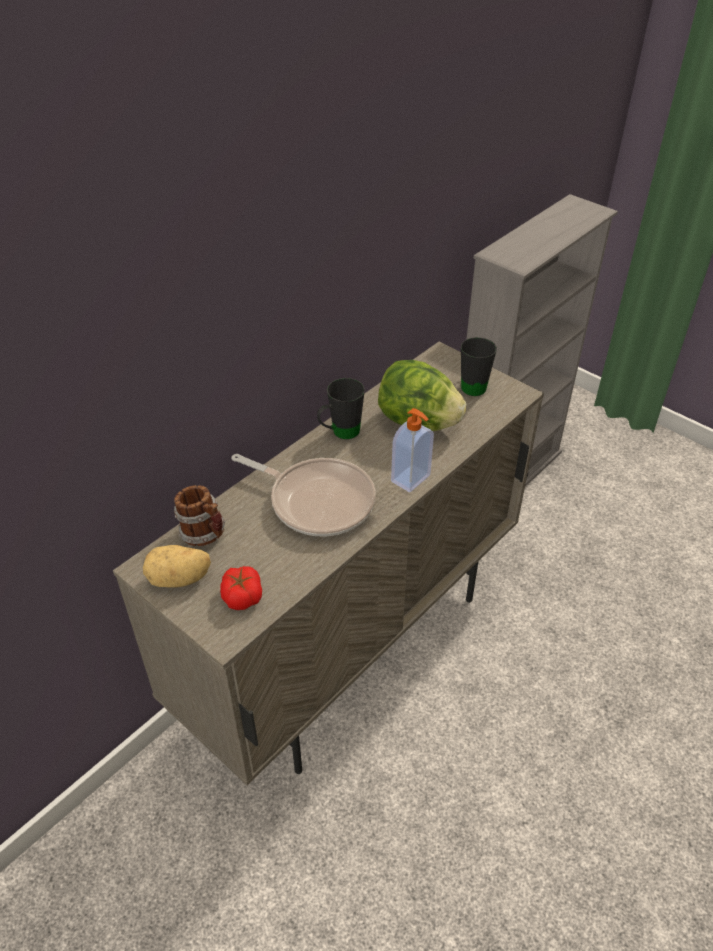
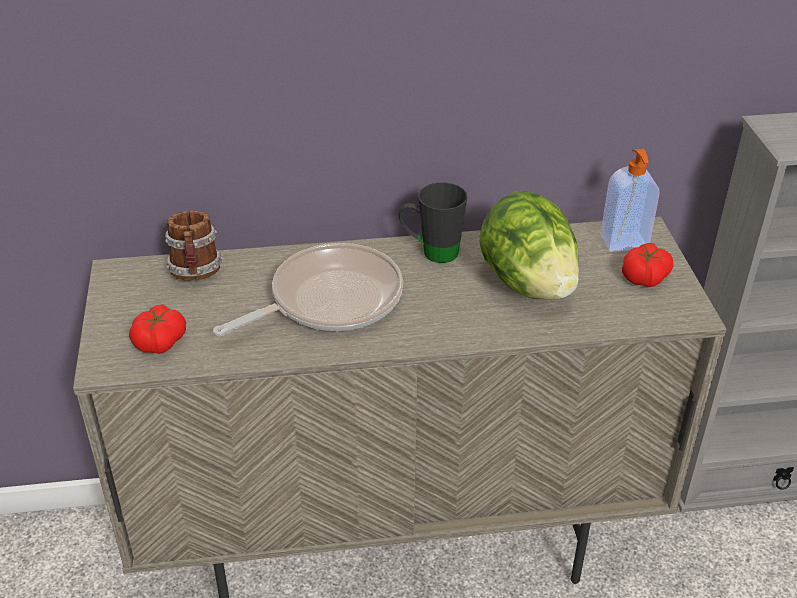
camera: 40 degrees right, 5 degrees down
(179, 579) = (129, 297): potato -> none
(317, 501) = (329, 300): frying pan -> frying pan turned 105 degrees counterclockwise
(411, 479) = (449, 332): soap dispenser -> soap dispenser (624, 243)
(472, 384) = (644, 276): black mug -> tomato

